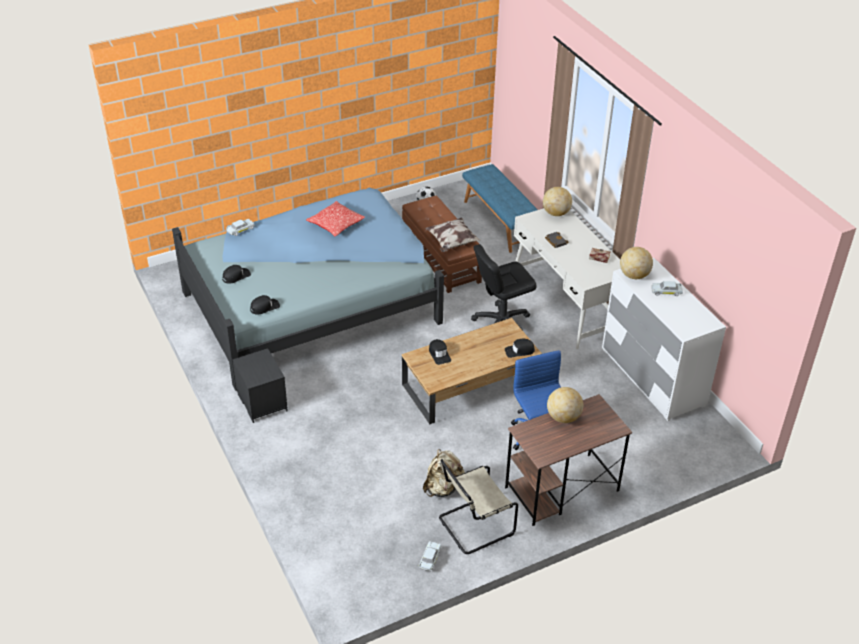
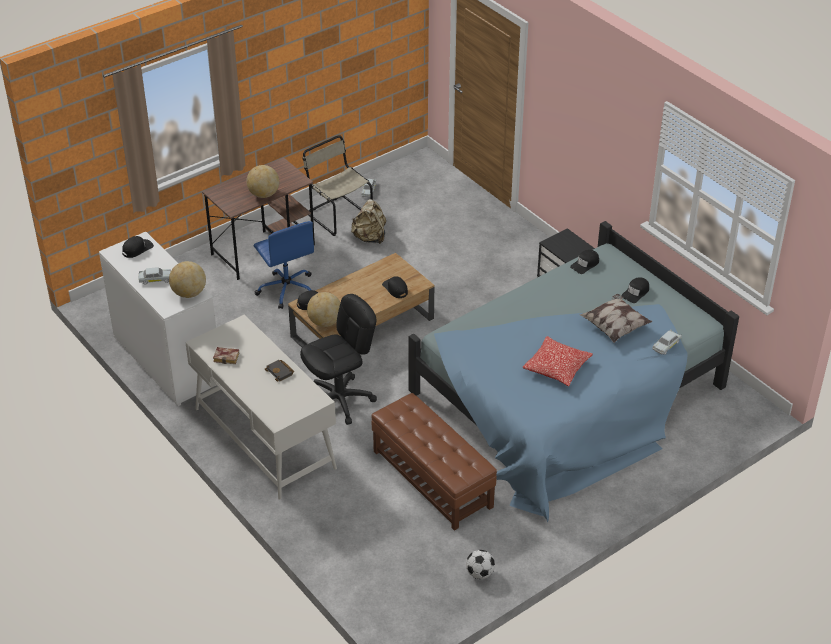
camera: 170 degrees right, 0 degrees up
(452, 242) = (413, 415): pillow -> pillow (615, 327)
(473, 526) = (337, 214): beige chair -> beige chair turned 90 degrees counterclockwise
(500, 222) = (364, 555): blue bench -> none
(556, 213) = (281, 414): globe -> globe (325, 322)
(688, 323) = (137, 249): none -> black cap

